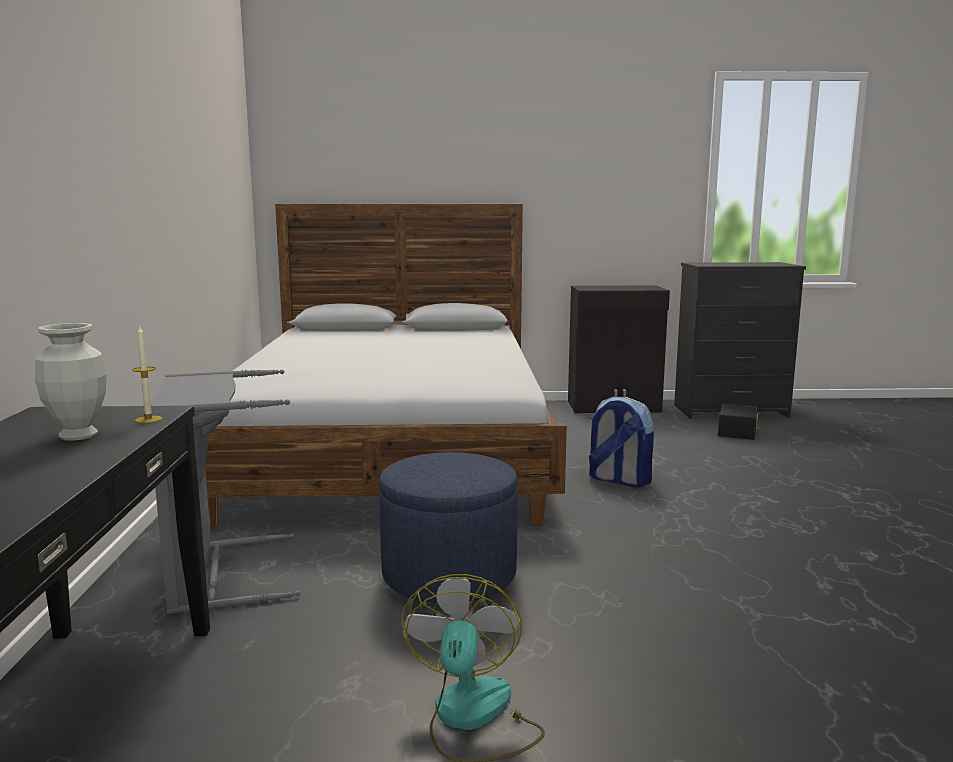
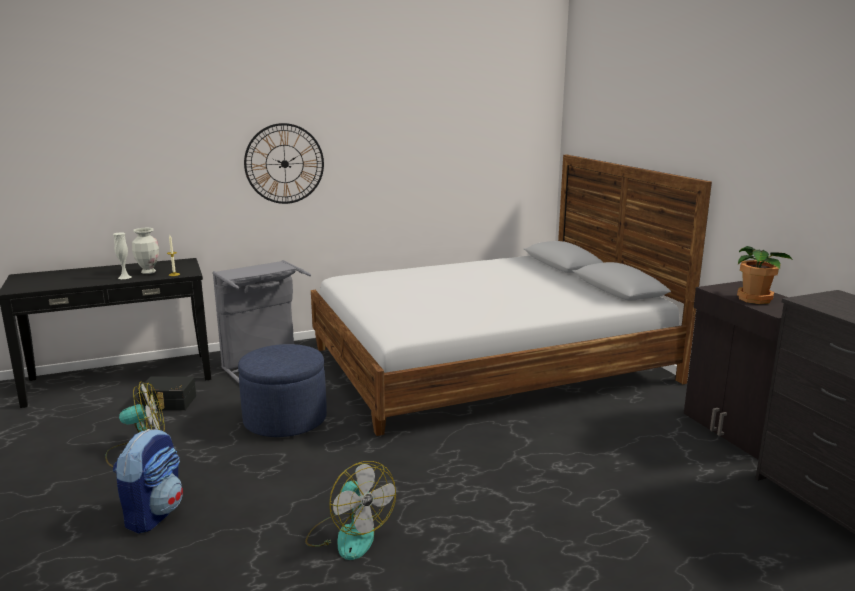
camera: 70 degrees right, 5 degrees up
(82, 452) = (124, 277): none -> white vase
(97, 196) = (284, 164): none -> wall clock
(618, 480) = (495, 455): backpack -> backpack (154, 514)
(622, 288) = (755, 299): none -> potted plant
(738, 431) = (740, 514): black storage box -> black storage box (168, 403)
(767, 563) = (349, 535): none -> fan

